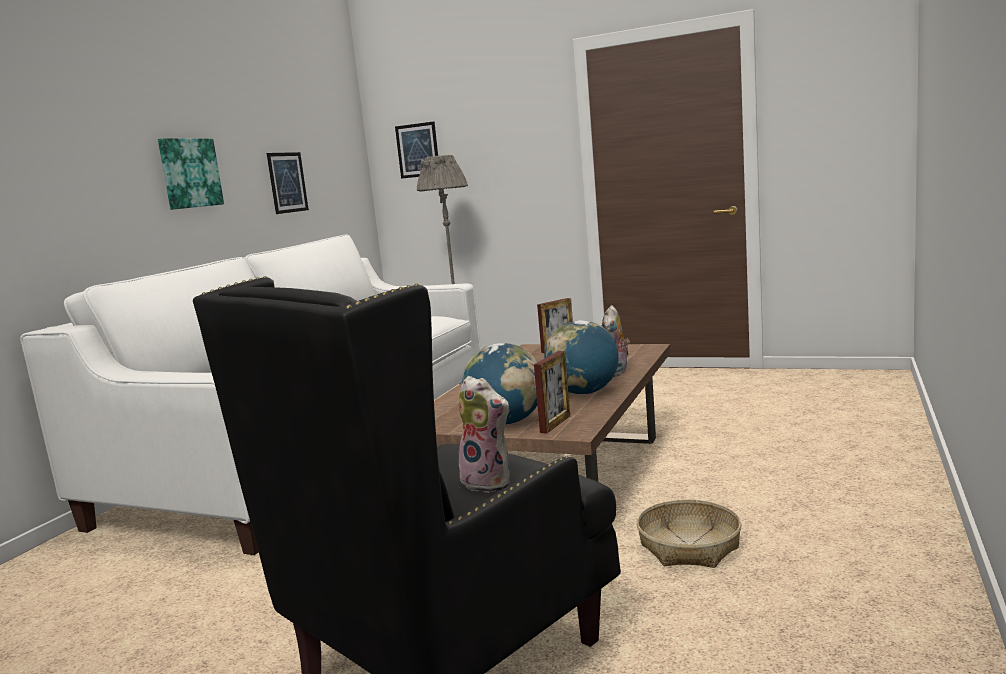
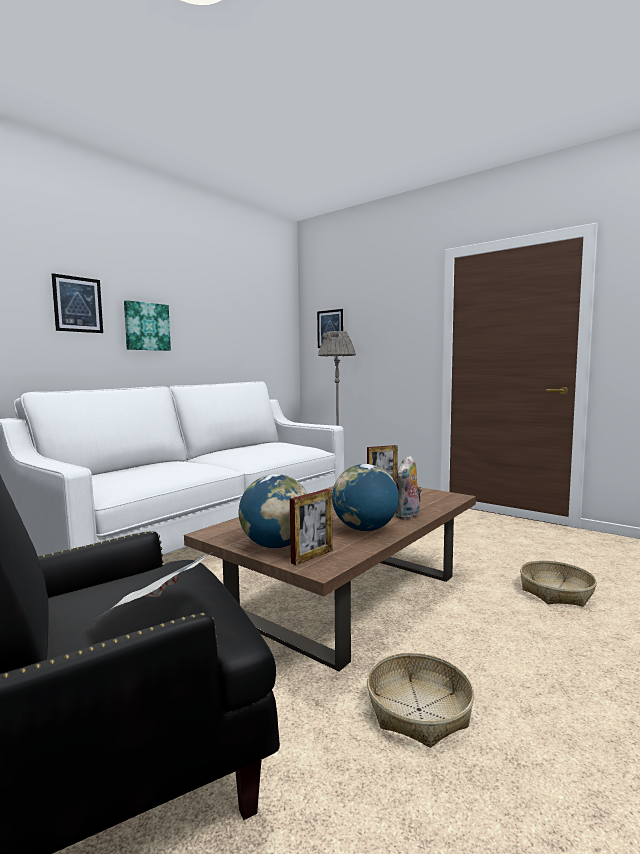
camera: 15 degrees right, 5 degrees down
(287, 182) = (228, 342): picture -> picture (78, 304)
(490, 482) = (153, 617): plush toy -> newspaper
(765, 432) = (556, 592): none -> basket

